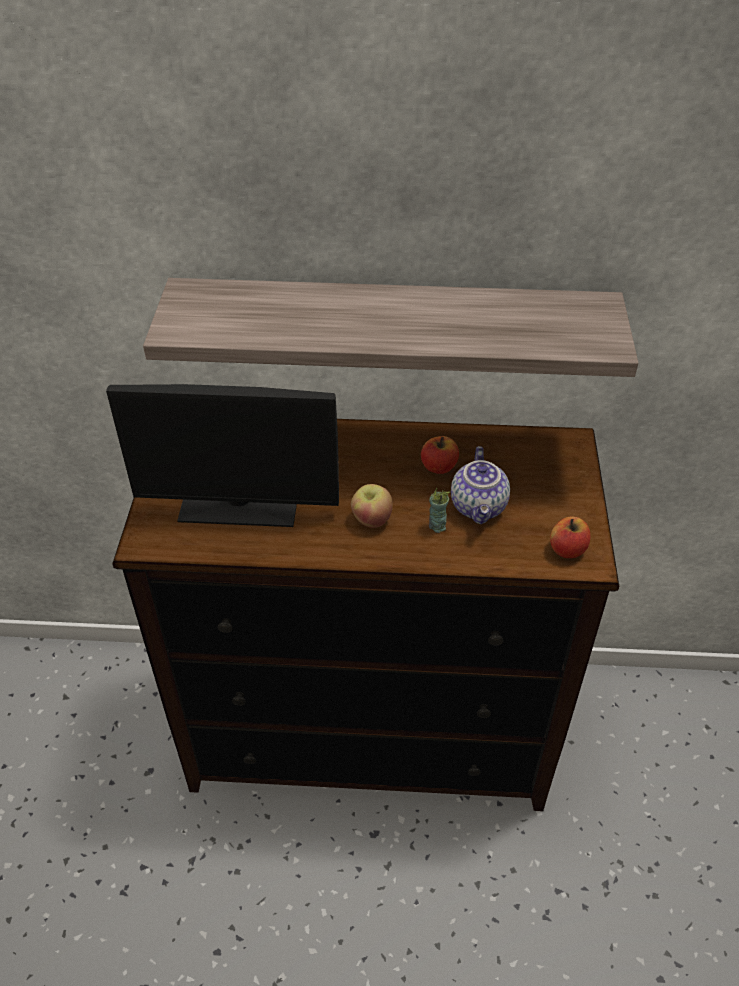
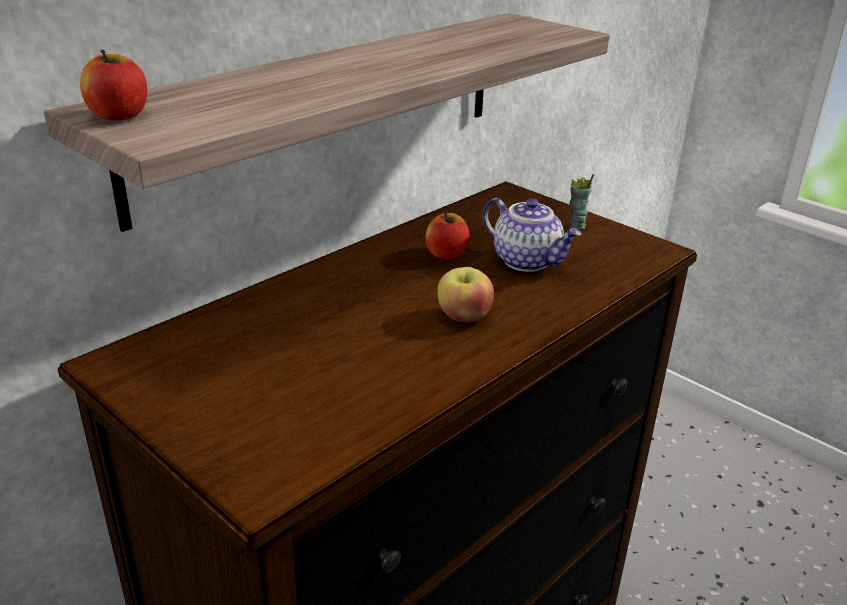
camera: 50 degrees left, 15 degrees down
(239, 505) = (316, 384): monitor -> none
(437, 526) = (522, 290): cup -> cup (576, 226)
(567, 549) = (632, 251): apple -> apple (119, 116)

